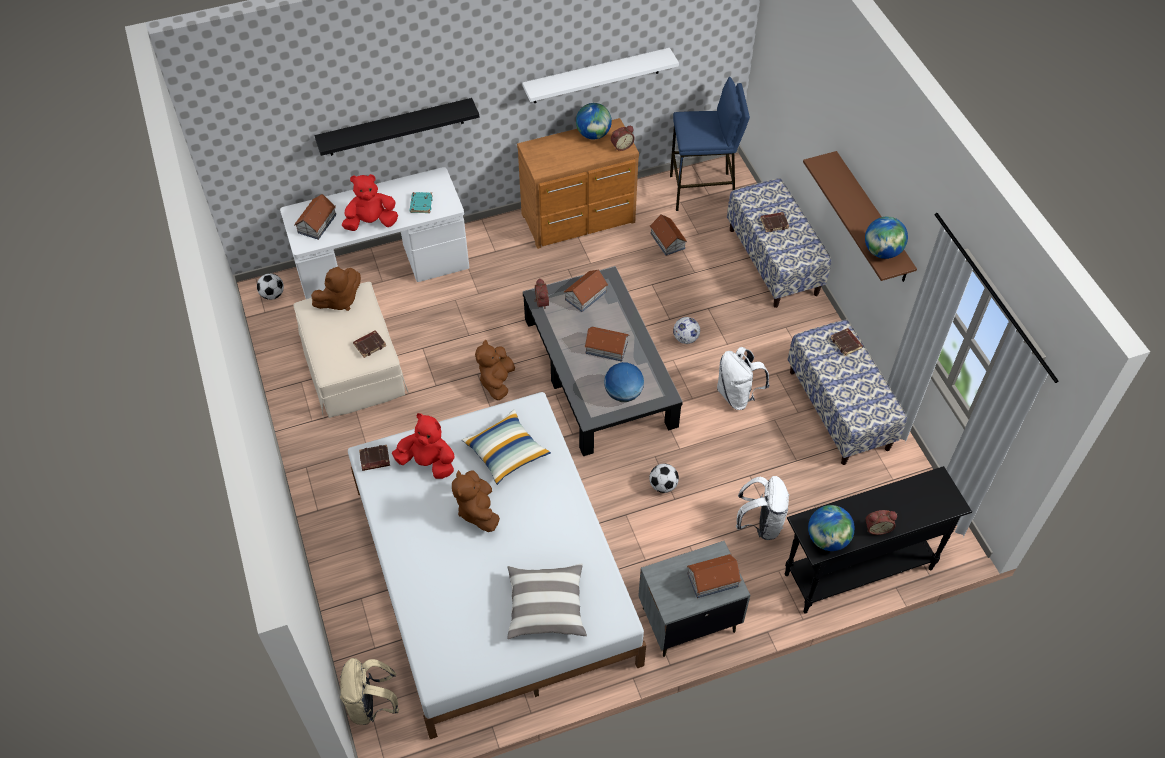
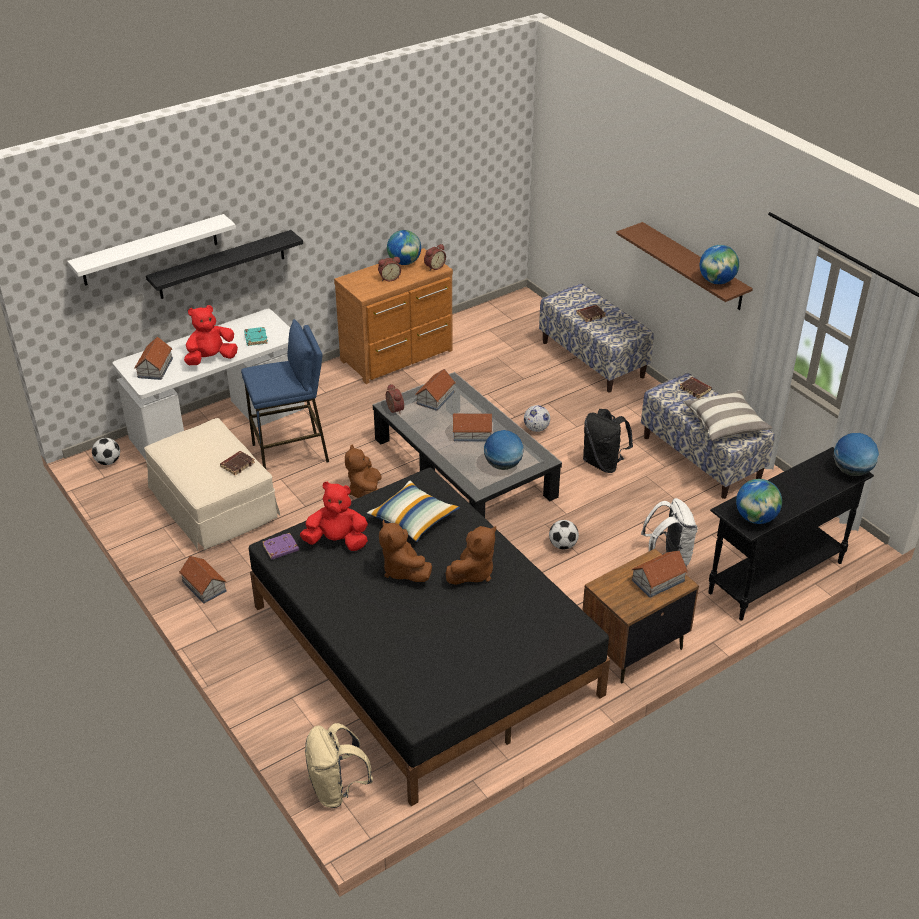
camera: 15 degrees left, 15 degrees down
(339, 300) = (193, 435): brown plush toy -> brown plush toy (473, 573)
(374, 460) = (280, 549): brown book -> purple book
(493, 574) = (423, 650): white bed -> black bed
(546, 607) = (504, 634): pillow -> pillow (725, 424)
(596, 76) = (400, 204): white shelf -> white shelf (150, 250)
(667, 241) = (488, 359): toy house -> toy house (204, 586)
(687, 620) = (632, 648): grey nightstand -> brown nightstand
(702, 191) = (506, 319): blue stool -> blue stool (291, 454)
(737, 395) = (603, 463): white backpack -> black backpack
(877, 527) = (796, 501): alarm clock -> alarm clock (389, 278)
(950, 501) = (851, 471): none -> globe

